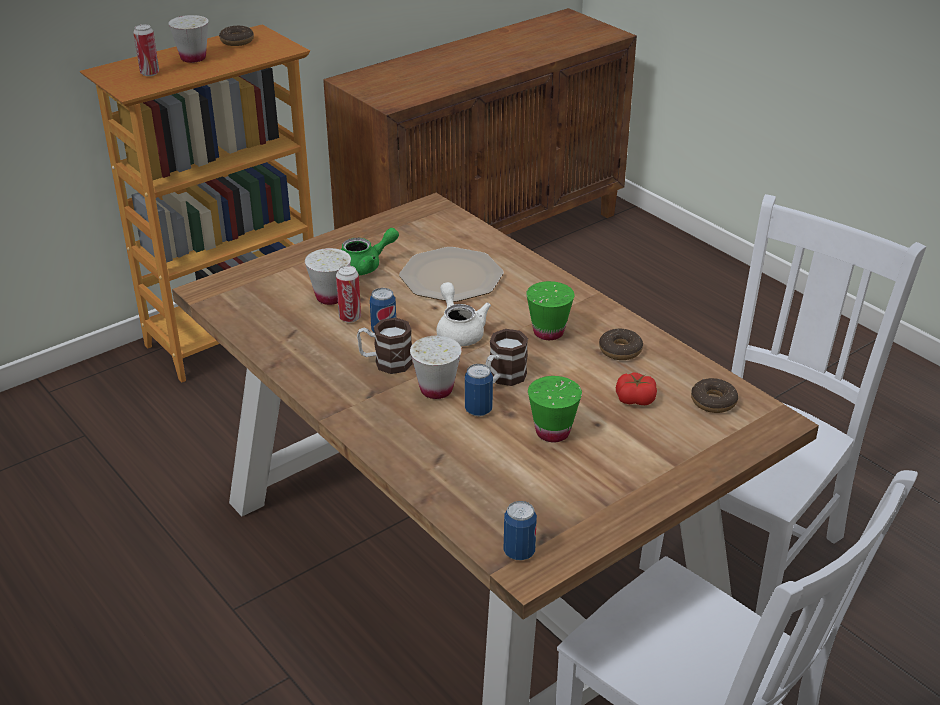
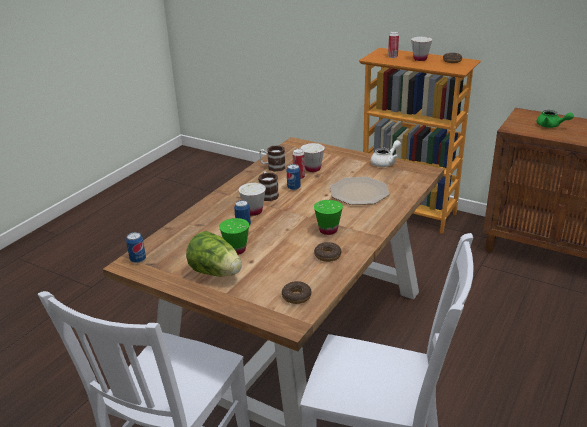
camera: 70 degrees right, 5 degrees down
(365, 266) = (348, 169): green teapot -> green teapot (551, 126)
(459, 331) = (309, 206): white teapot -> white teapot (385, 162)
(503, 378) = (275, 226): mug -> mug (272, 167)
(611, 466) = (216, 272): none -> lettuce
(635, 398) = (282, 269): tomato -> none

